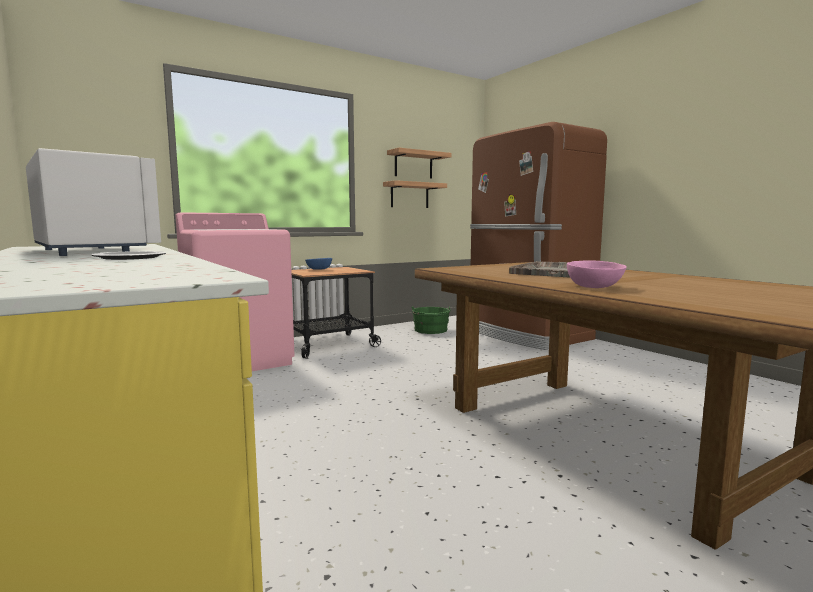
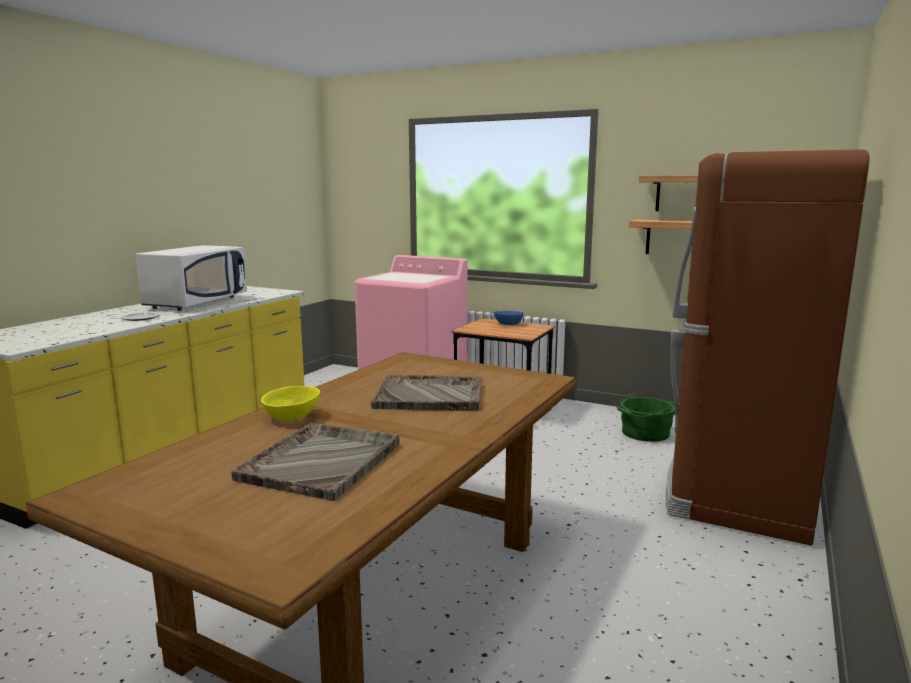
camera: 60 degrees right, 5 degrees up
(593, 286) = (292, 416): pink bowl -> yellow bowl
(712, 288) = (322, 461): none -> grey tray

